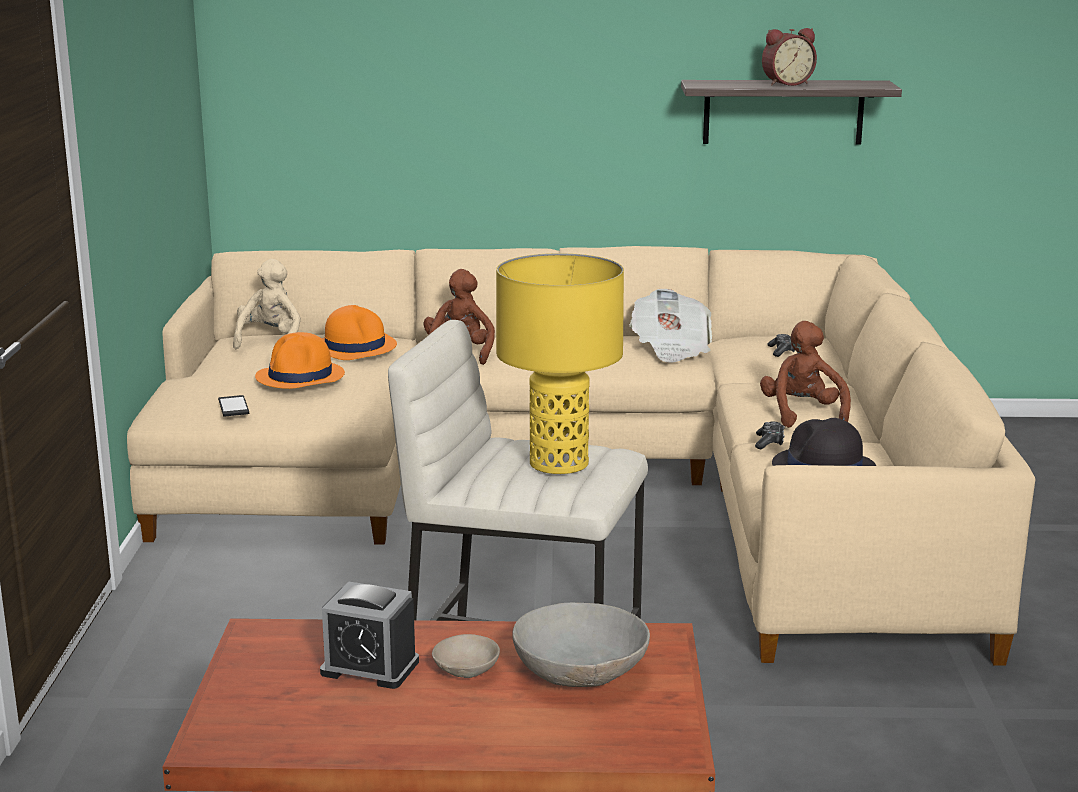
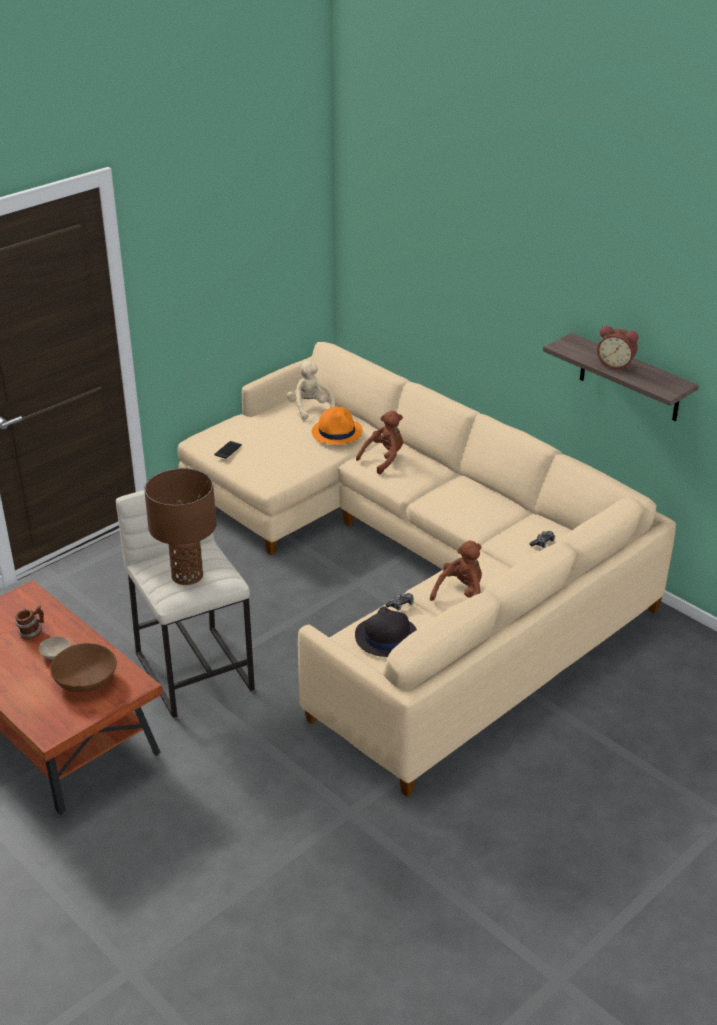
camera: 45 degrees right, 15 degrees up
(270, 342) = (310, 409): beige plush toy -> beige plush toy turned 75 degrees counterclockwise
(301, 377) = (278, 444): orange hat -> none
(370, 667) = (32, 632): alarm clock -> mug
(559, 463) = (187, 576): yellow table lamp -> brown table lamp
(581, 671) = (86, 680): grey bowl -> brown bowl
(671, 349) = (486, 510): newspaper -> none

